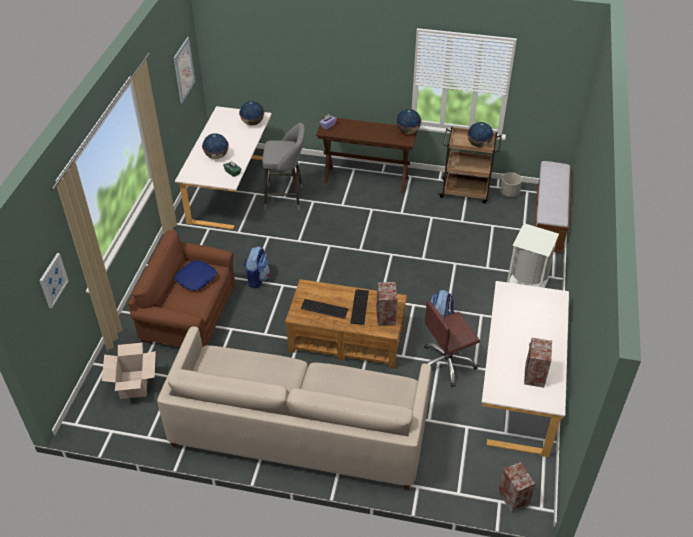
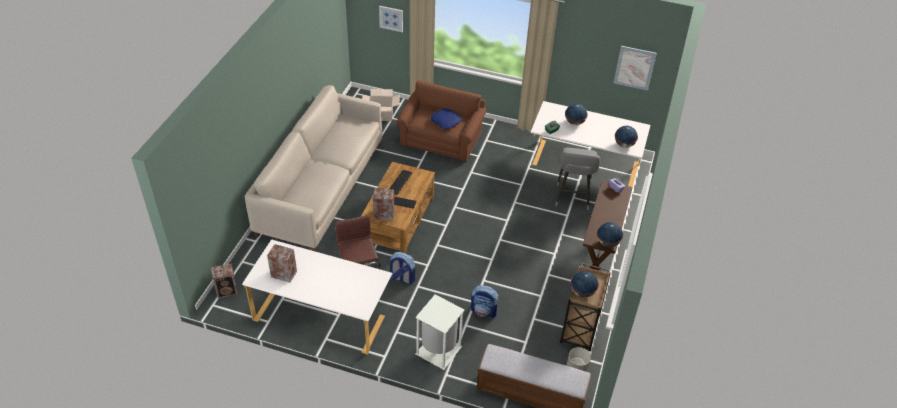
camera: 95 degrees right, 0 degrees up
(257, 278) = (472, 175): backpack -> backpack (484, 311)

